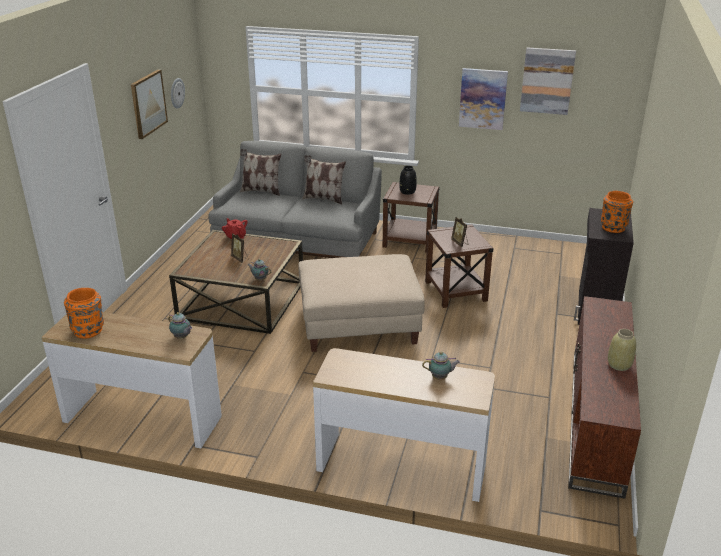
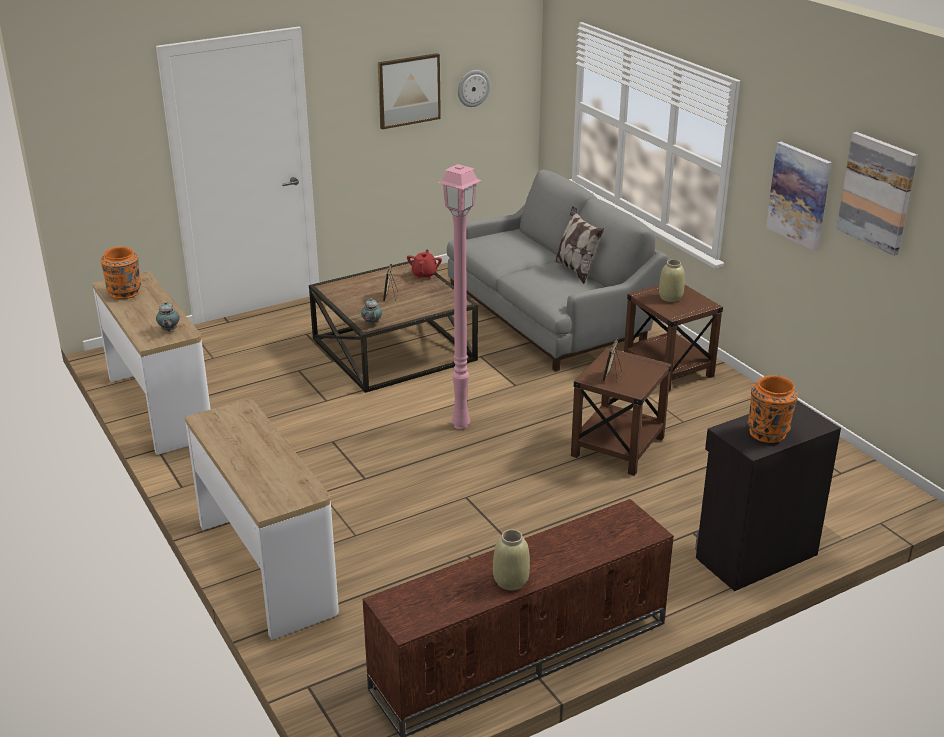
camera: 45 degrees right, 0 degrees up
(261, 191) = (529, 237): pillow -> none
(359, 323) = (459, 425): beige ottoman -> pink floor lamp
(407, 192) = (671, 297): black vase -> beige vase
(440, 377) = (279, 473): teapot -> none

